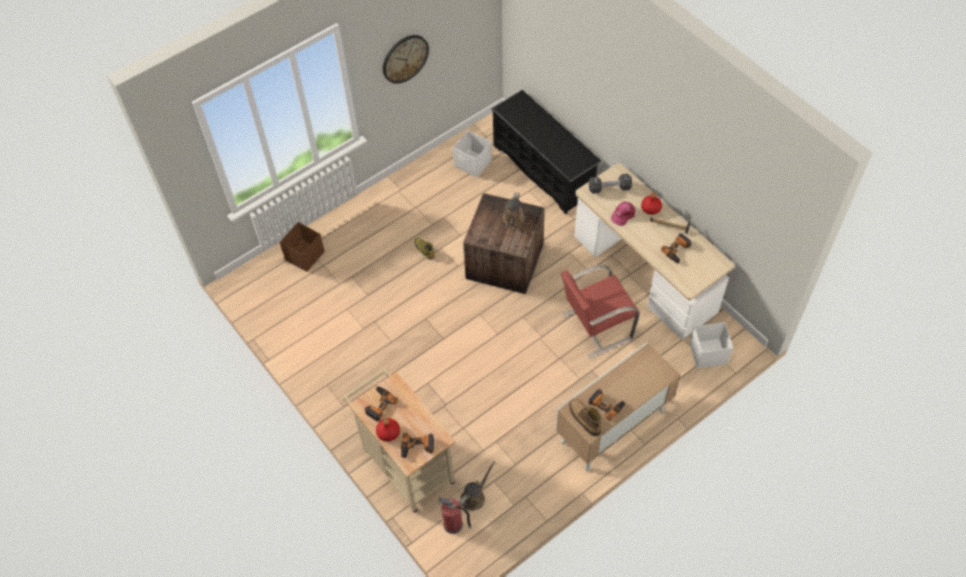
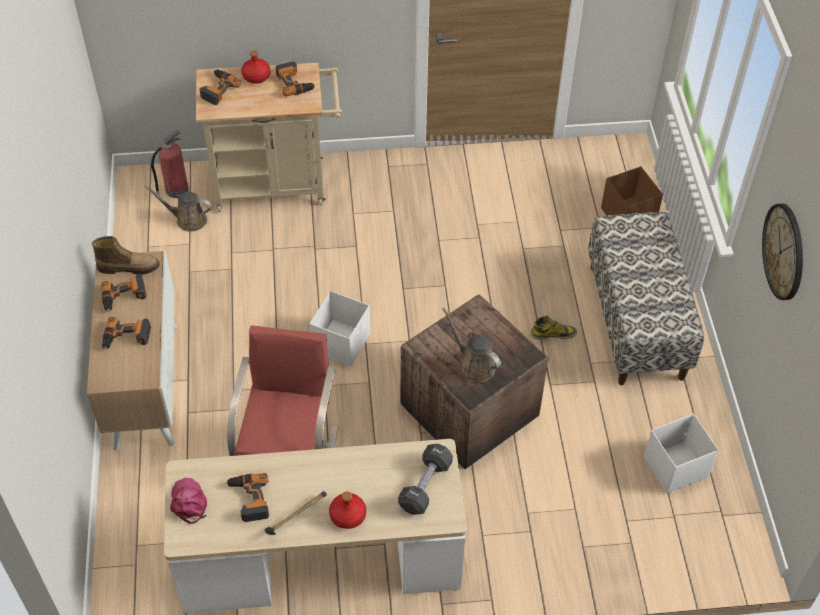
camera: 120 degrees right, 5 degrees down
(387, 217) = (636, 321): none -> bench
(474, 497) = (188, 219): brown watering can -> brown watering can turned 120 degrees clockwise
(544, 169) = (604, 553): black shoe rack -> none
(623, 214) = (365, 472): pink cap -> pink cap (189, 502)
(631, 382) = (126, 338): none -> power drill
(707, 353) = (140, 555): white storage box -> white storage box (342, 343)

